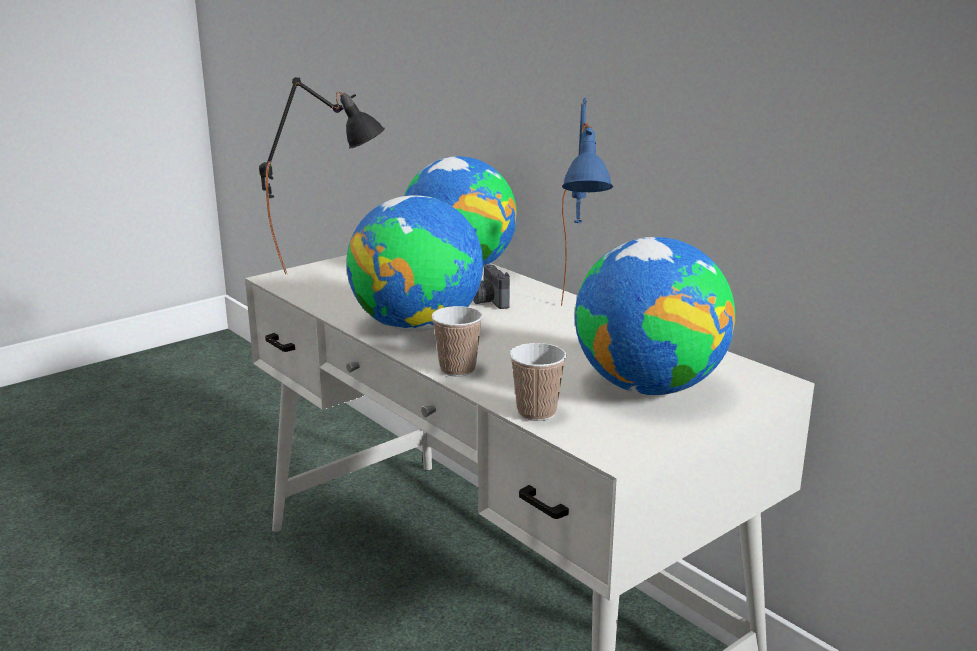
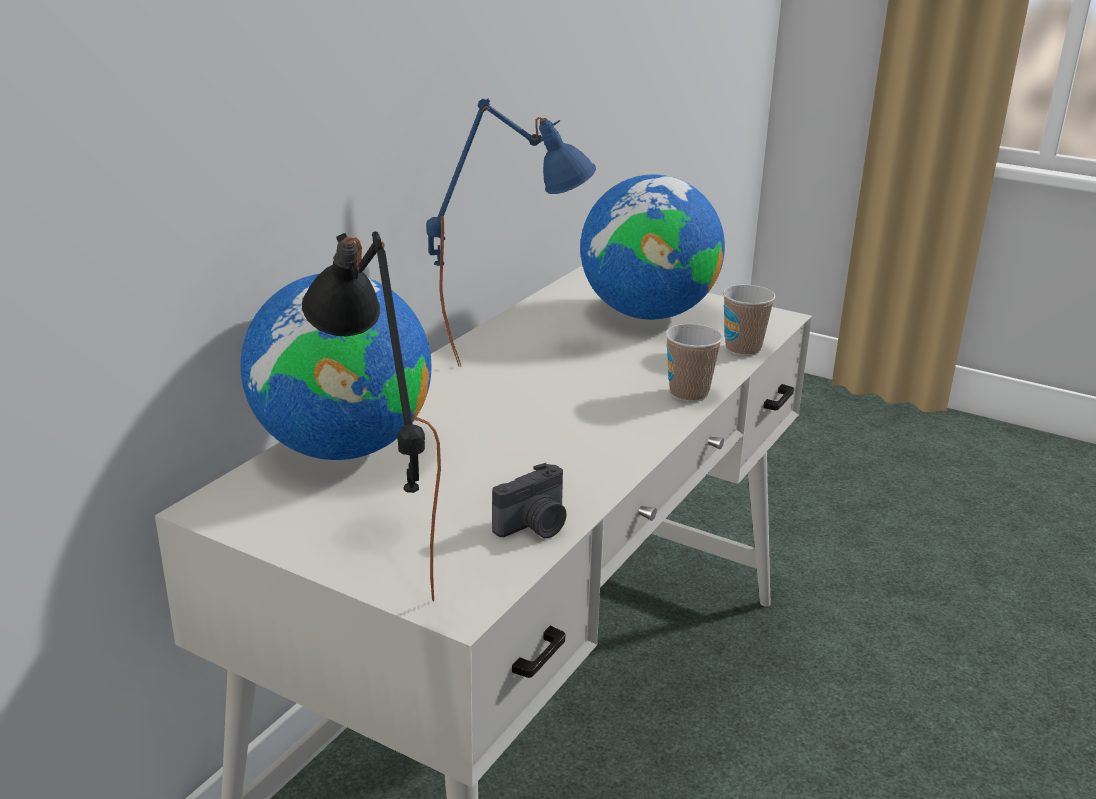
camera: 110 degrees left, 5 degrees up
(417, 326) = (589, 436): globe -> none
(489, 301) = (471, 407): camera -> camera (535, 526)

